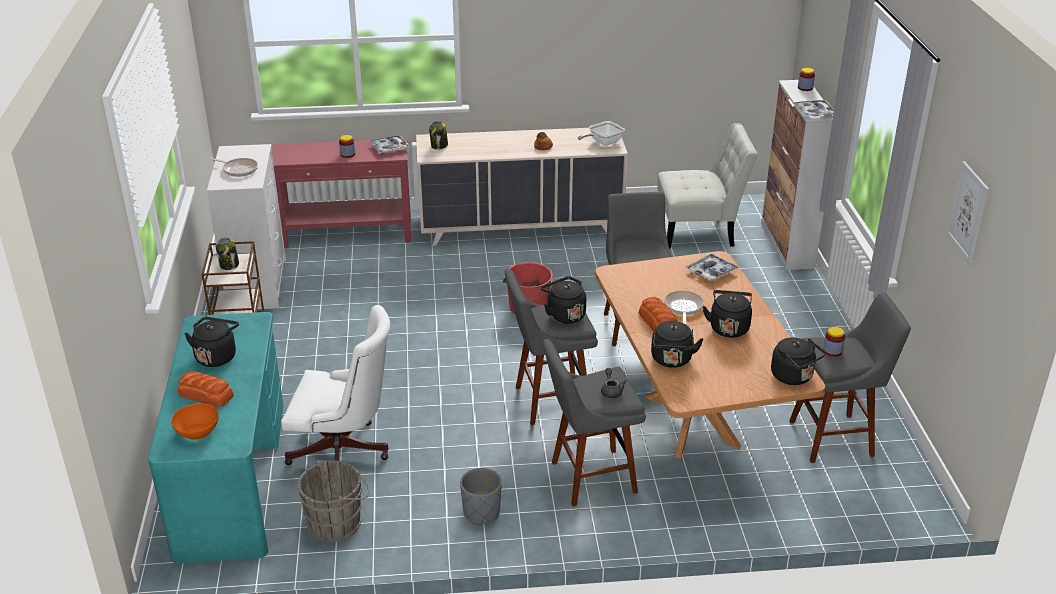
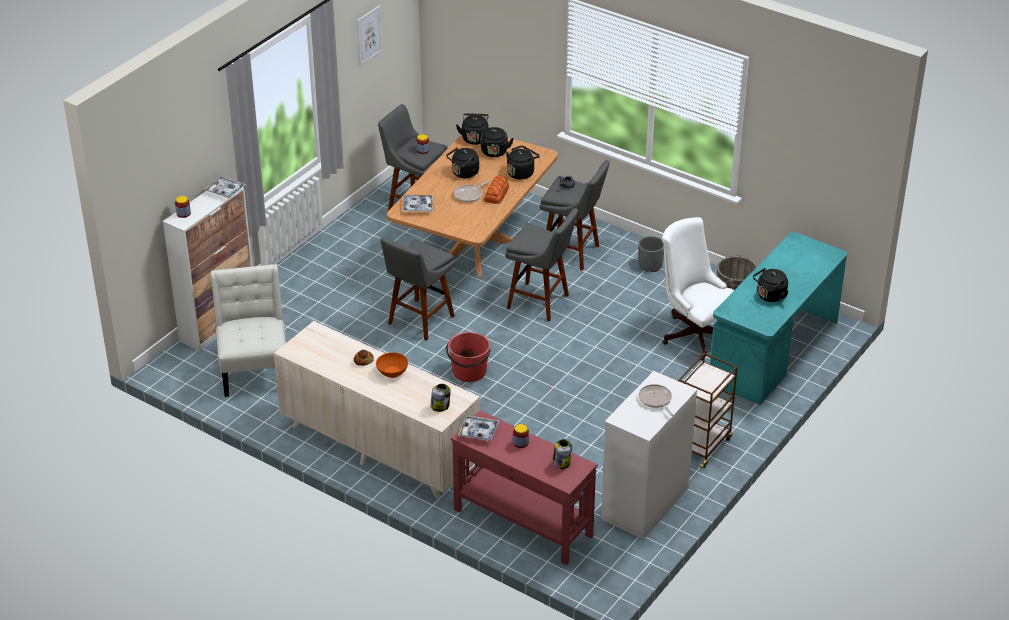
camera: 140 degrees left, 5 degrees up
(197, 431) = (811, 255): orange bowl -> orange bowl (392, 372)
(206, 395) = (793, 274): bread -> none
(229, 265) = (705, 385): jar -> jar (561, 463)
(564, 315) = (532, 236): black kettle -> black kettle (494, 153)
(602, 142) = (314, 340): frying pan -> none
(699, 231) = (255, 368): white chair -> white chair turned 45 degrees clockwise

